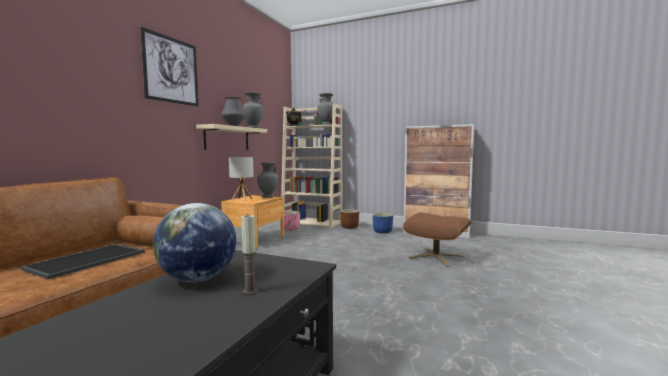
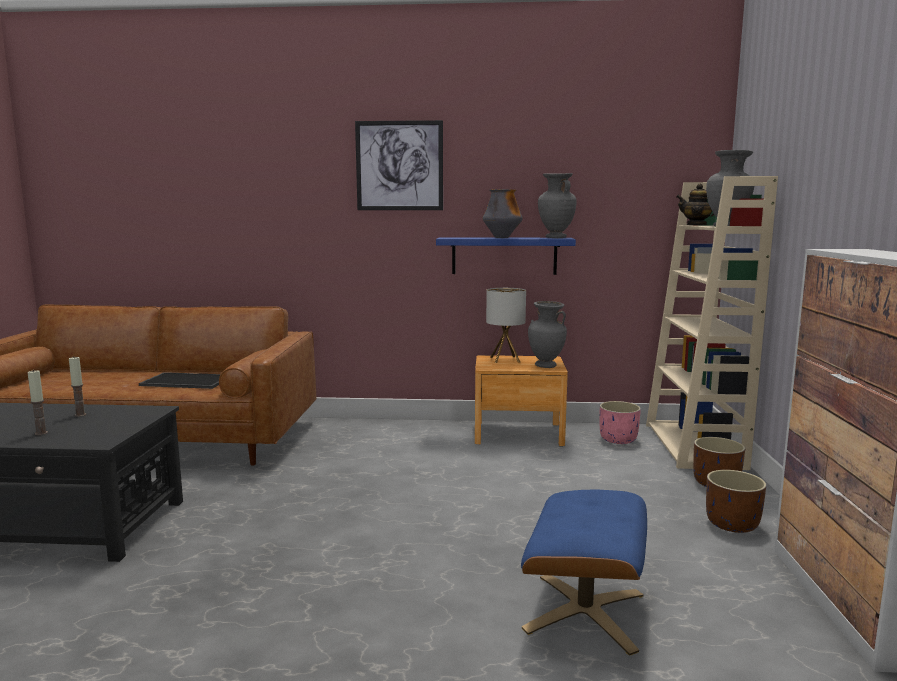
camera: 70 degrees right, 5 degrees up
(197, 279) = (80, 415): globe -> candle
(227, 138) = (504, 256): beige shelf -> blue shelf
(382, 232) = (733, 524): blue planter -> brown planter
(436, 257) = (585, 612): brown ottoman -> blue ottoman

